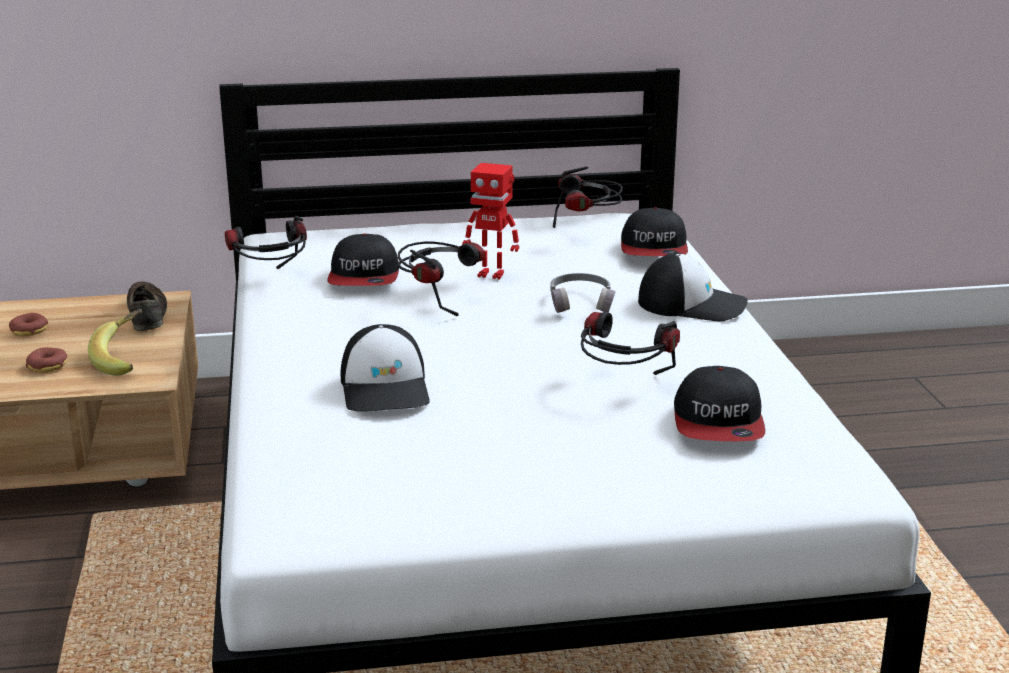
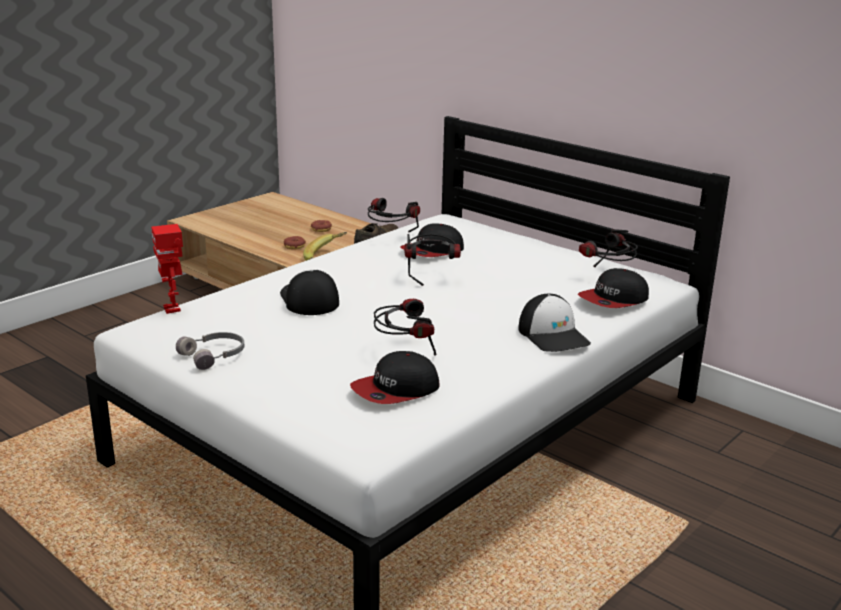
camera: 50 degrees right, 0 degrees up
(386, 388) = (308, 299): cap -> cap turned 120 degrees clockwise
(491, 274) = (494, 275): toy robot -> toy robot (173, 309)
(581, 302) = (495, 306): grey headphones -> grey headphones (214, 356)

